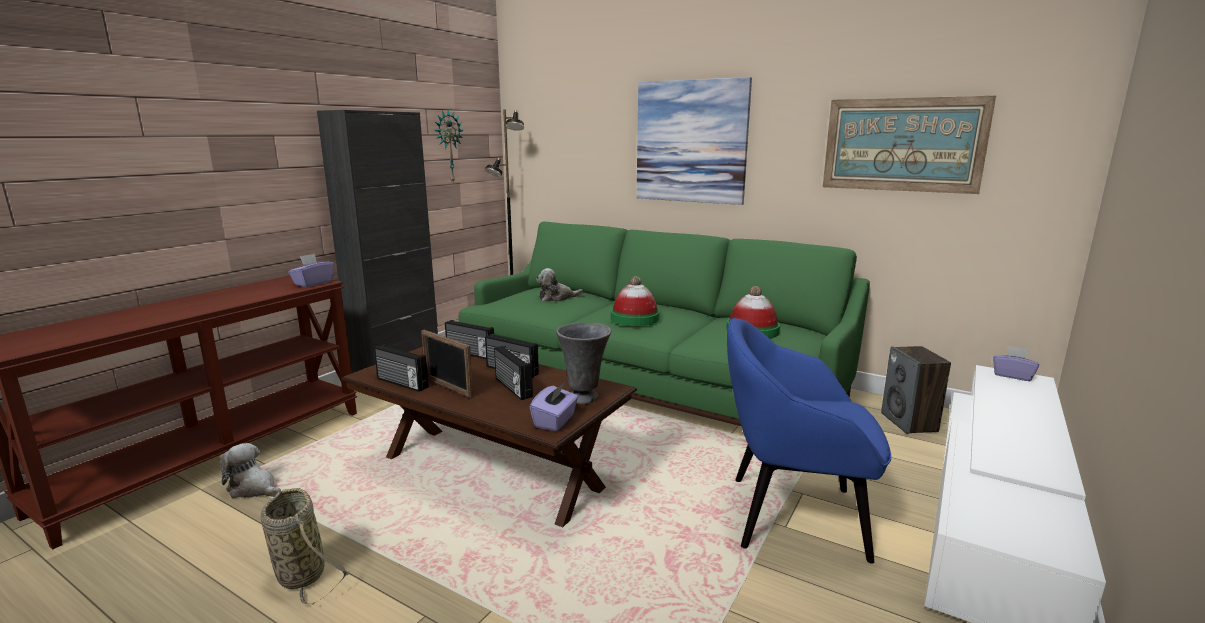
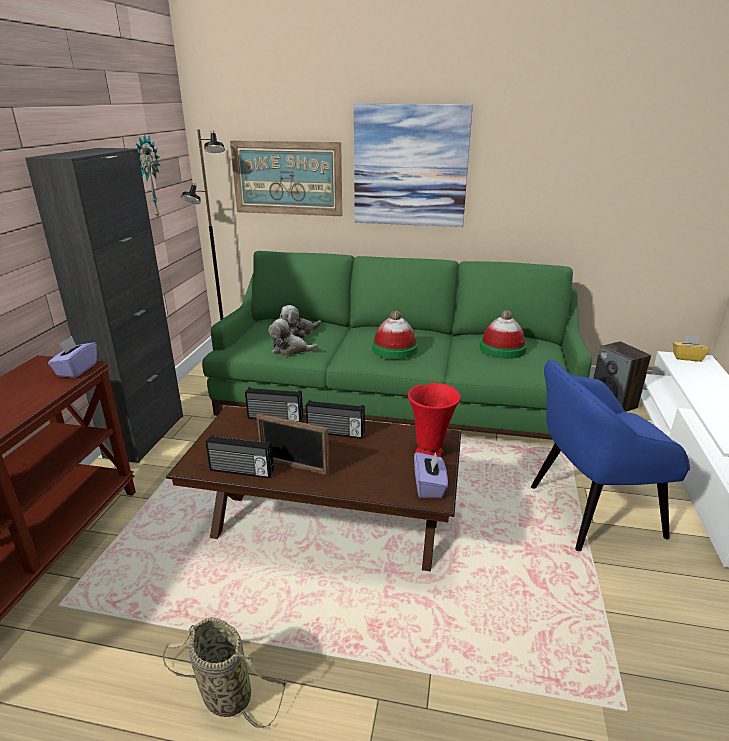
camera: 20 degrees left, 10 degrees up
(254, 488) = (91, 612): plush toy -> plush toy (290, 350)
(512, 388) = (355, 454): radio -> none
(584, 398) = (430, 453): grey vase -> red vase
(902, 145) = (607, 172): picture -> picture (287, 178)
(1012, 375) = (687, 357): purple tissue box -> yellow tissue box

